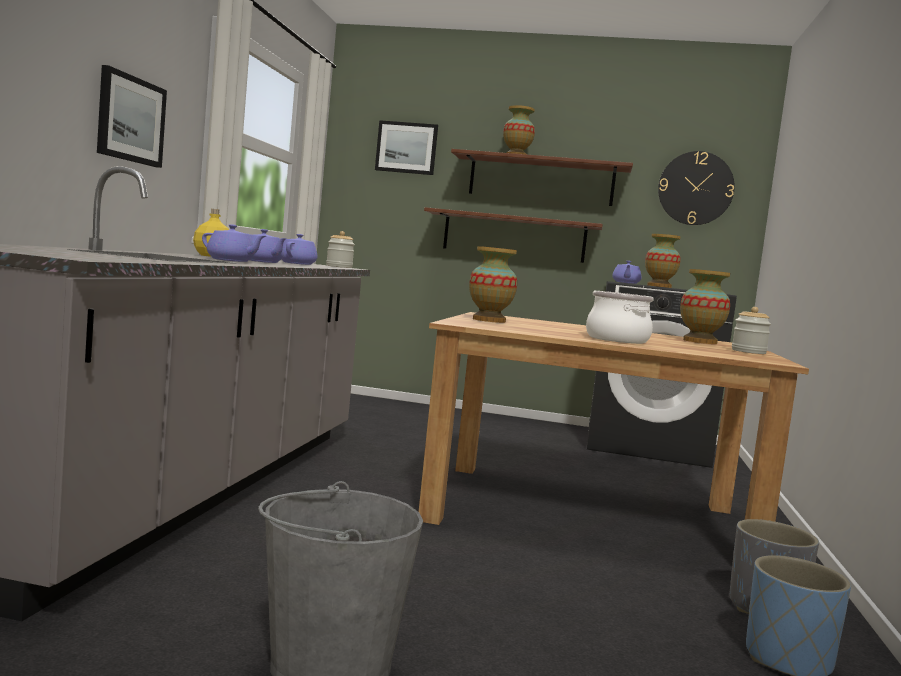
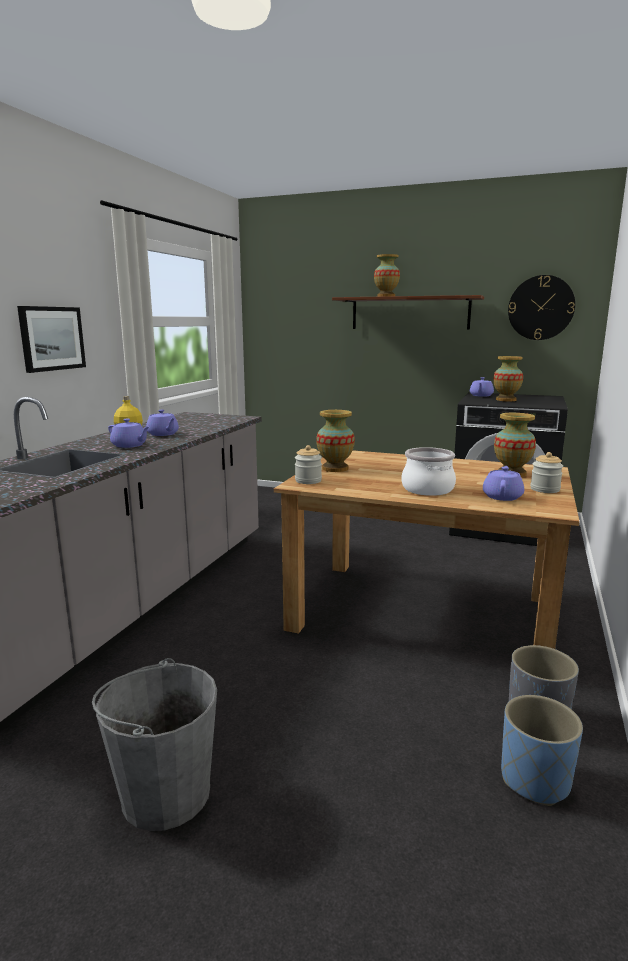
camera: 10 degrees right, 10 degrees up
(298, 263) = (198, 425): purple teapot -> purple teapot (502, 496)
(339, 267) = (235, 418): jar -> jar (308, 481)
(406, 148) = (301, 296): picture -> none
(514, 237) = (391, 361): brown shelf -> none

